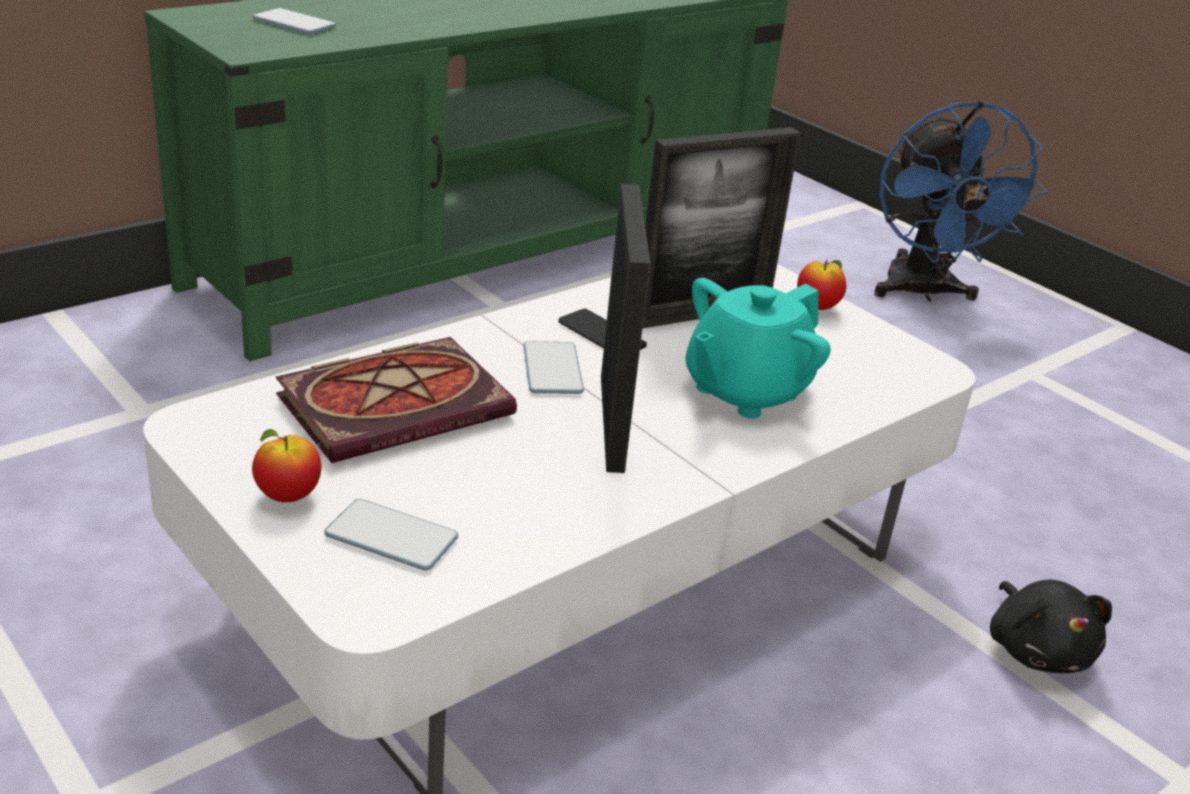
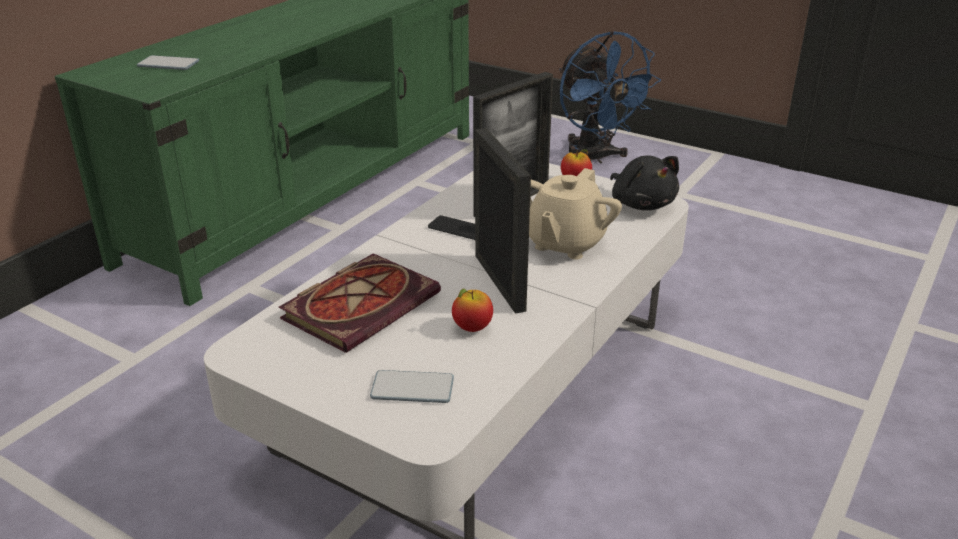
camera: 15 degrees left, 0 degrees up
(288, 496) = (331, 381): apple -> apple (472, 328)
(552, 370) = (443, 259): phone -> none
(745, 391) = (565, 243): turquoise teapot -> beige teapot
(1037, 650) = (761, 356): black plush toy -> black plush toy (641, 203)

